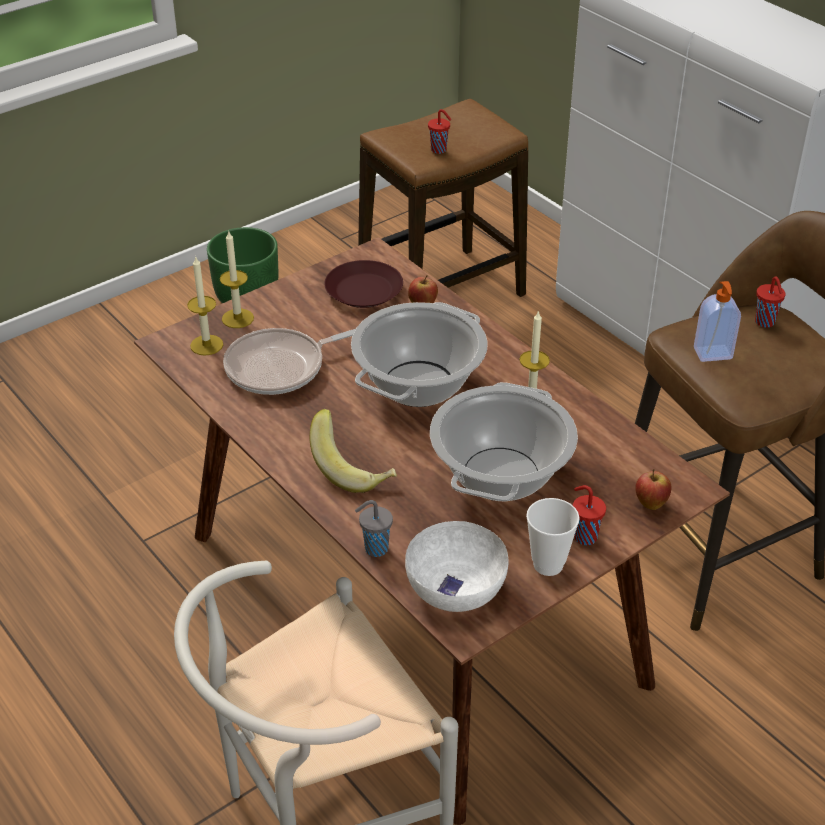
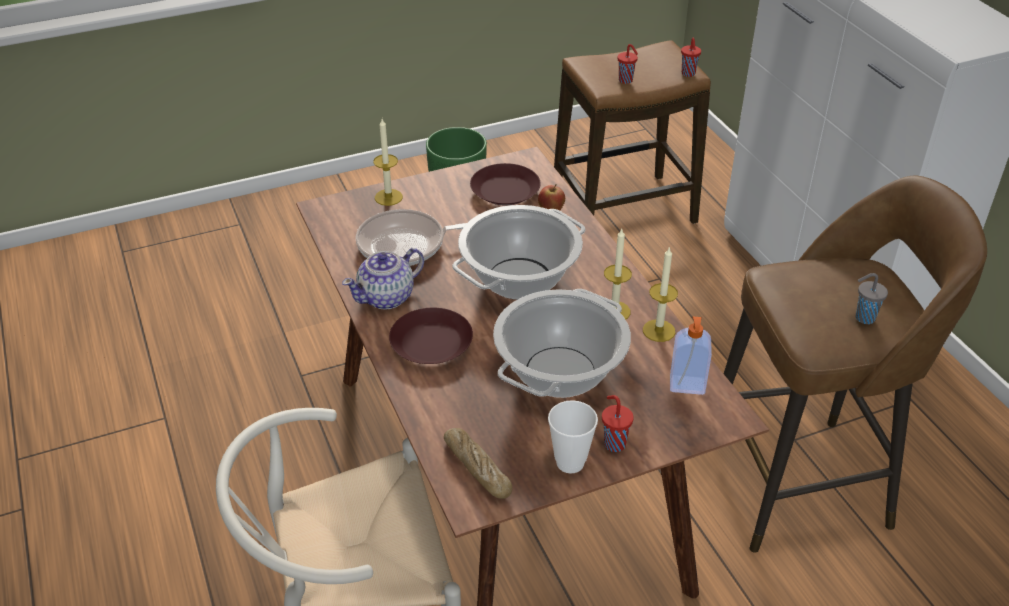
camera: 15 degrees right, 0 degrees up
(206, 345) = (353, 215): candle -> candle (658, 330)
(283, 428) = (387, 297): none -> teapot
(353, 469) = (432, 343): banana -> brown plate
(374, 549) = (421, 417): grey cup -> grey cup (863, 318)
(455, 590) = (477, 468): white bowl -> bread
(650, 504) = (688, 425): apple -> none
(713, 354) = (799, 297): soap dispenser -> soap dispenser (687, 386)
(765, 323) = (861, 276): red cup -> red cup (688, 74)

